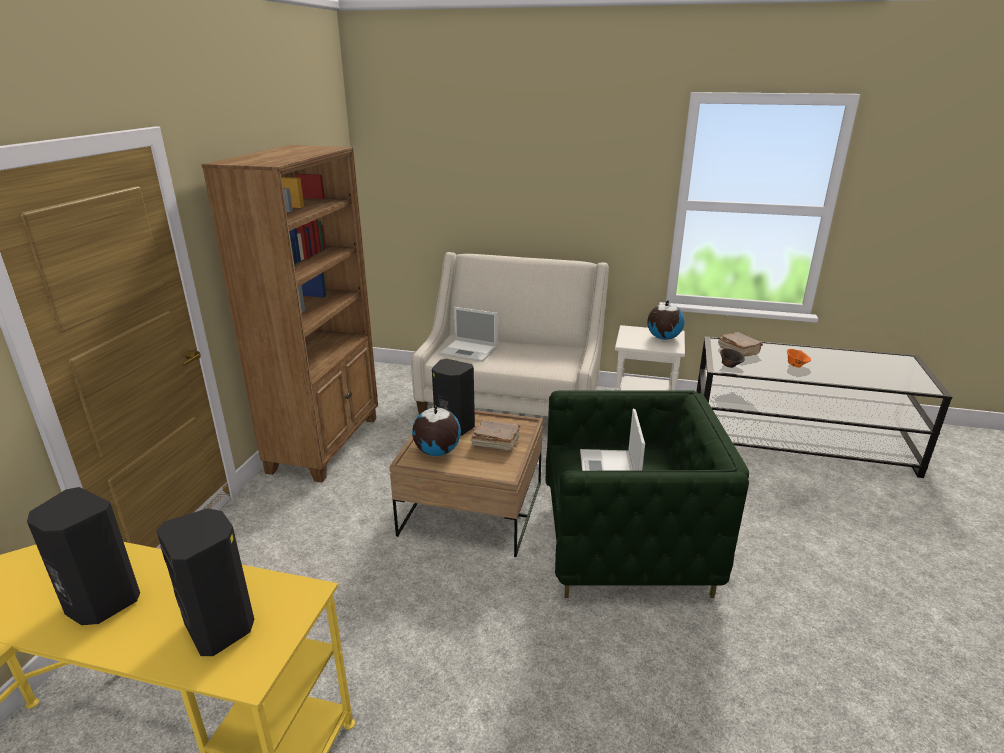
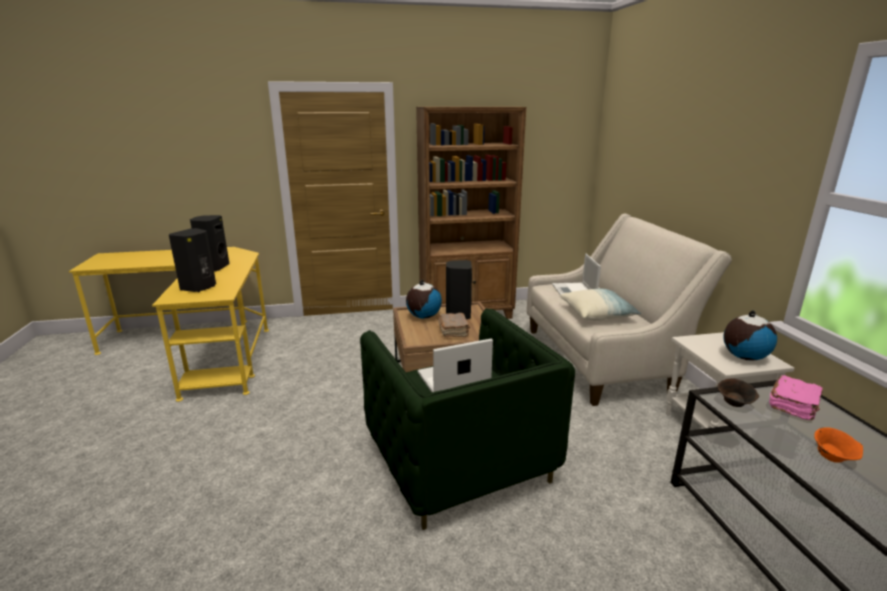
camera: 65 degrees right, 5 degrees down
(532, 359) = (598, 314): none -> pillow
(738, 351) = (793, 406): brown book -> pink book

